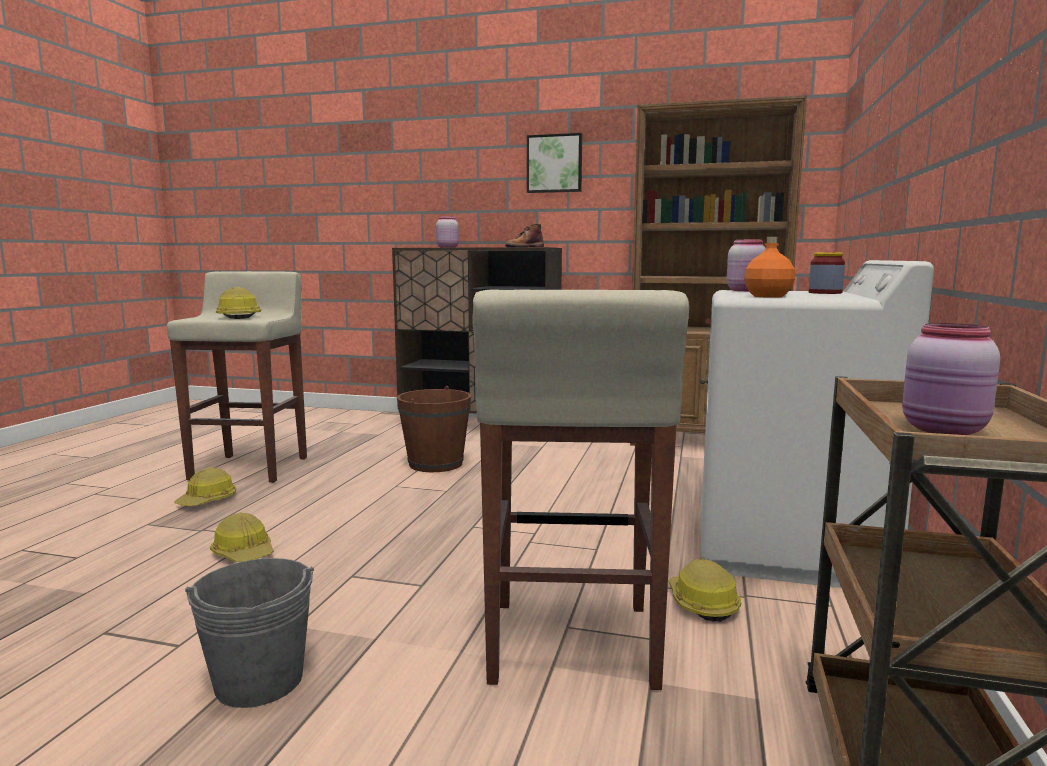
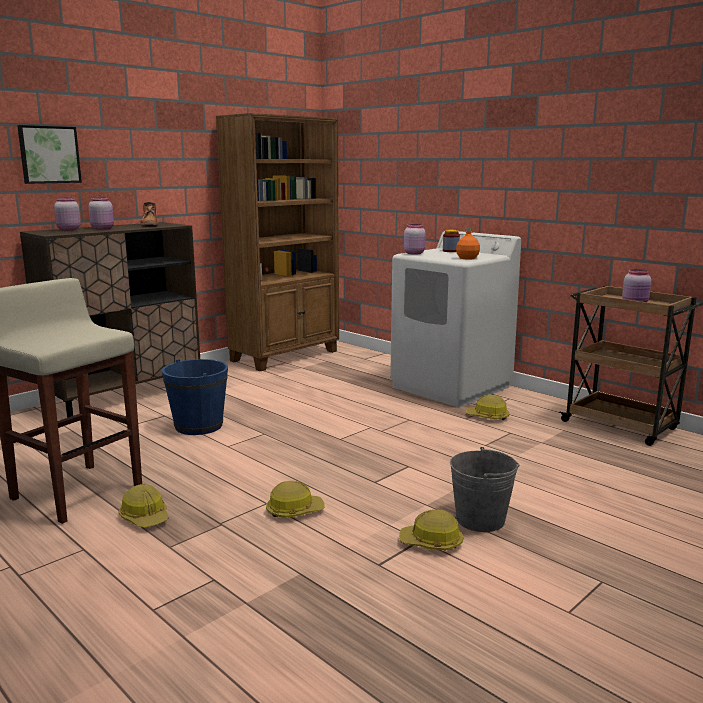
camera: 60 degrees left, 5 degrees up
(238, 317) = (75, 335): hard hat -> hard hat (431, 542)
(436, 464) = (199, 426): brown bucket -> blue bucket
(468, 247) = (103, 228): none -> pink jar
(554, 164) = (148, 147): picture -> picture (49, 154)
(571, 645) = (502, 448): beige stool -> none

